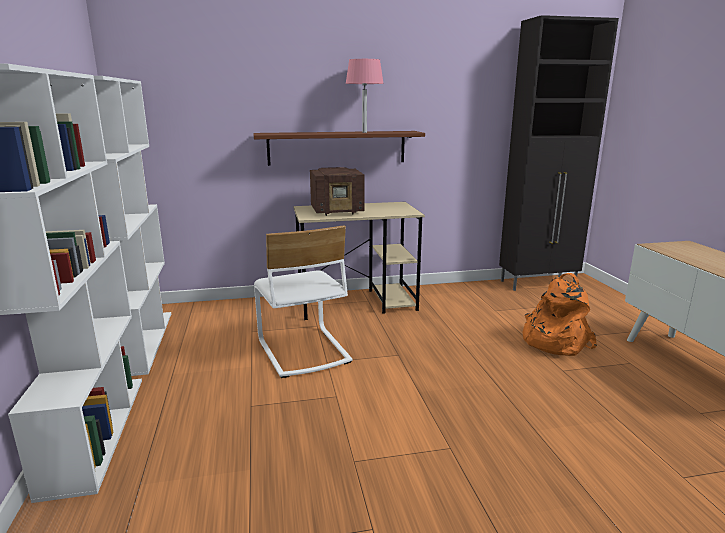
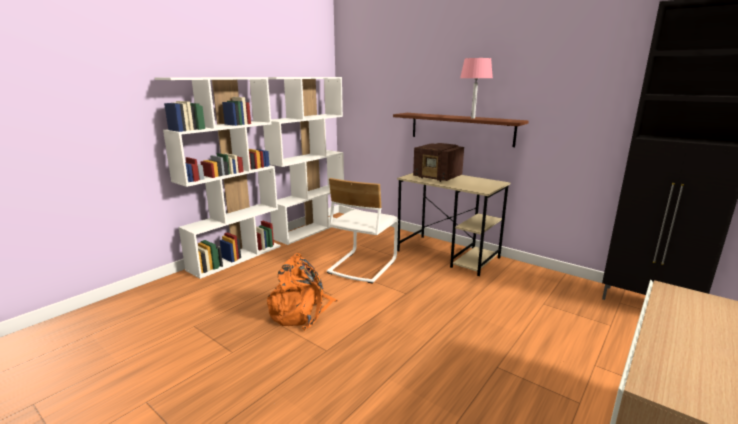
camera: 50 degrees right, 0 degrees up
(552, 341) = (541, 347): orange backpack -> orange backpack (301, 311)

